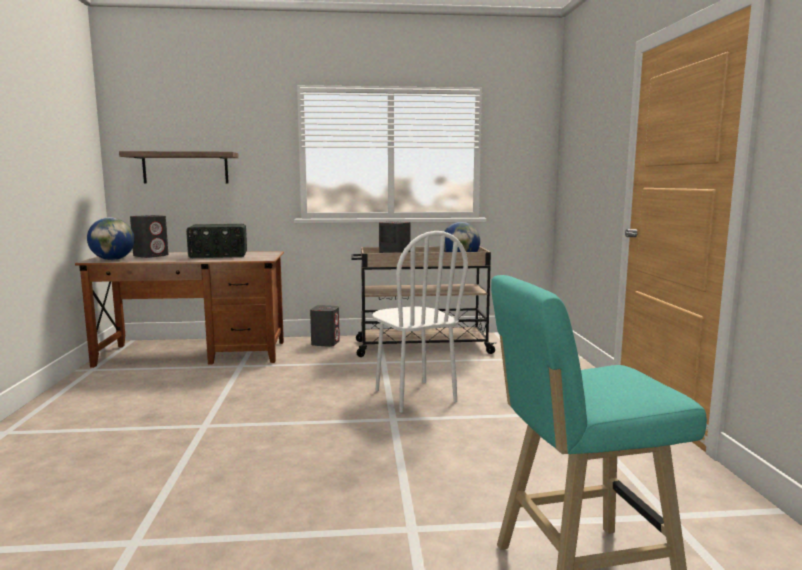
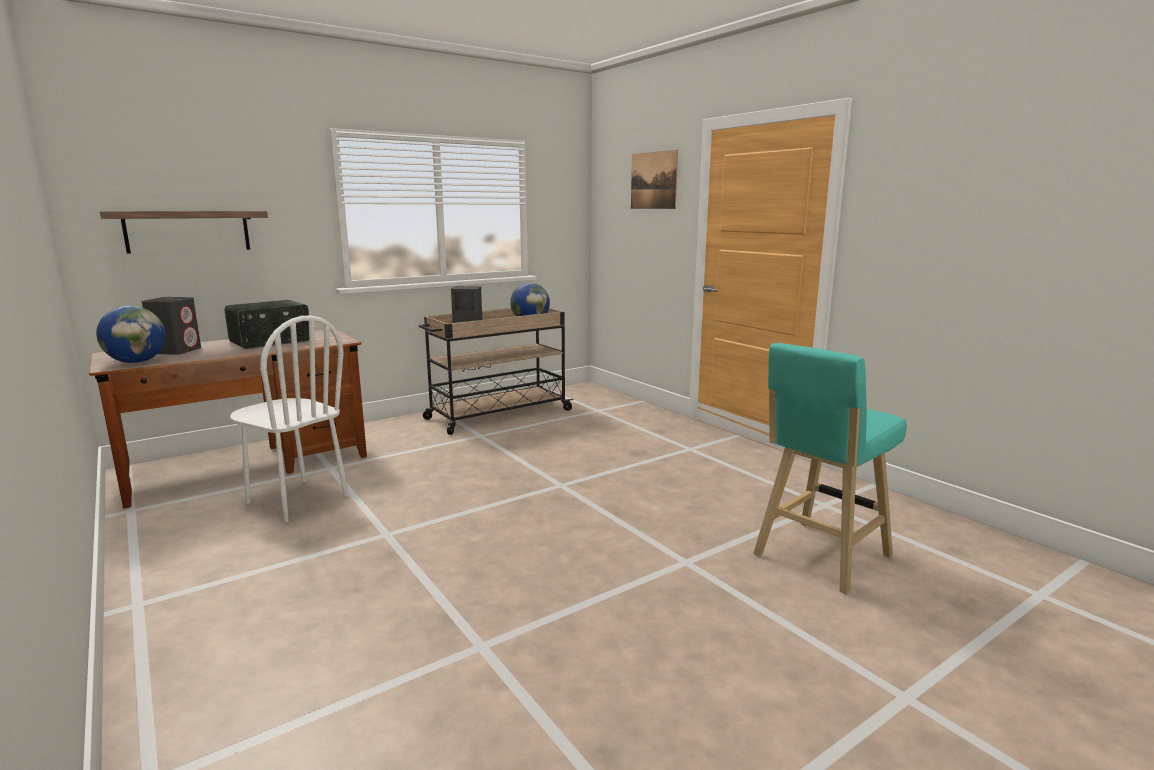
camera: 30 degrees left, 5 degrees up
(325, 343) = (392, 427): grey speaker -> none
(414, 396) = (552, 461): white chair -> white chair (296, 500)
(598, 117) = (653, 180): none -> picture

